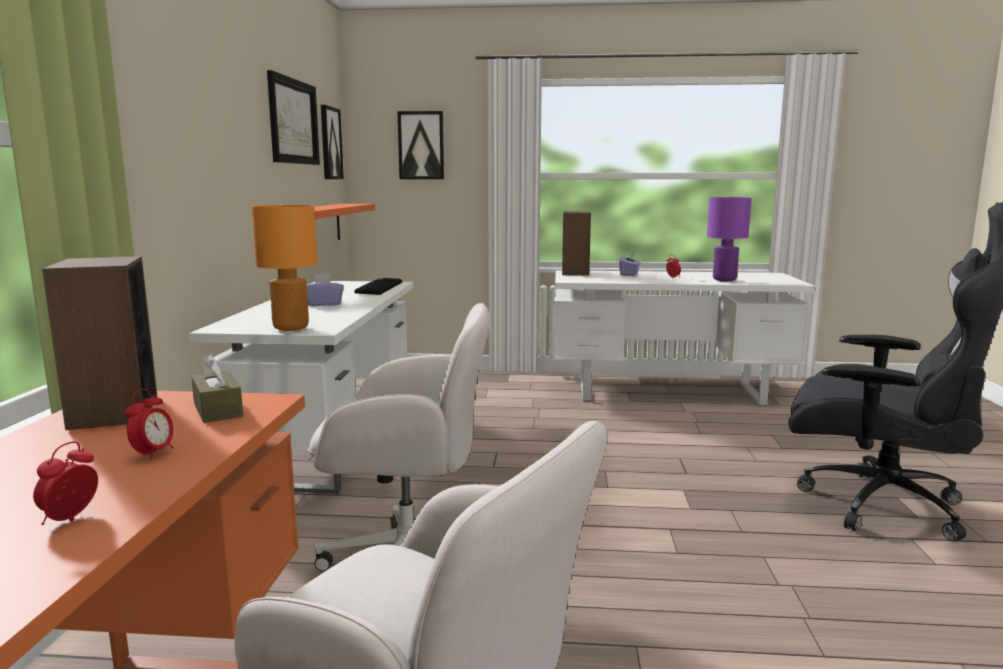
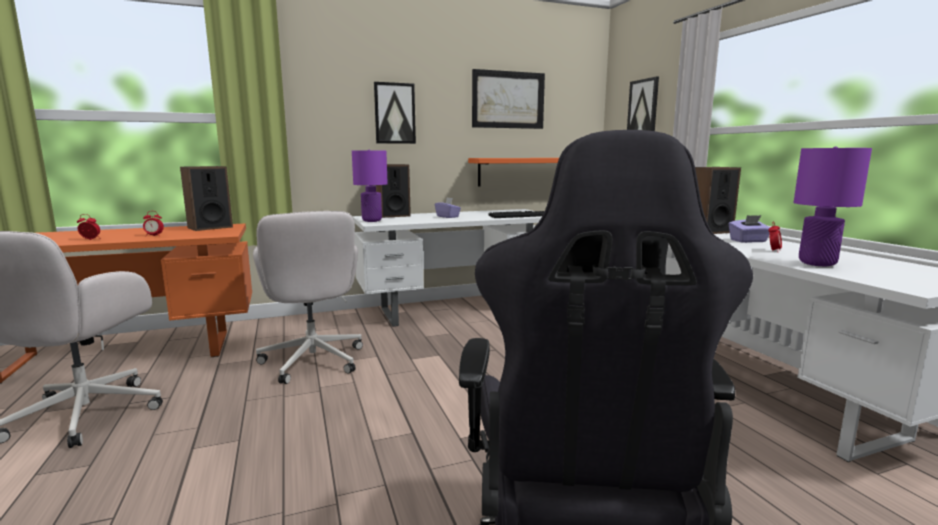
camera: 65 degrees right, 0 degrees up
(218, 410) = (211, 233): brown tissue box -> none
(246, 318) = (393, 215): none -> speaker
(291, 329) = (372, 221): orange table lamp -> purple table lamp
(330, 143) = (572, 112): picture -> picture (394, 113)

